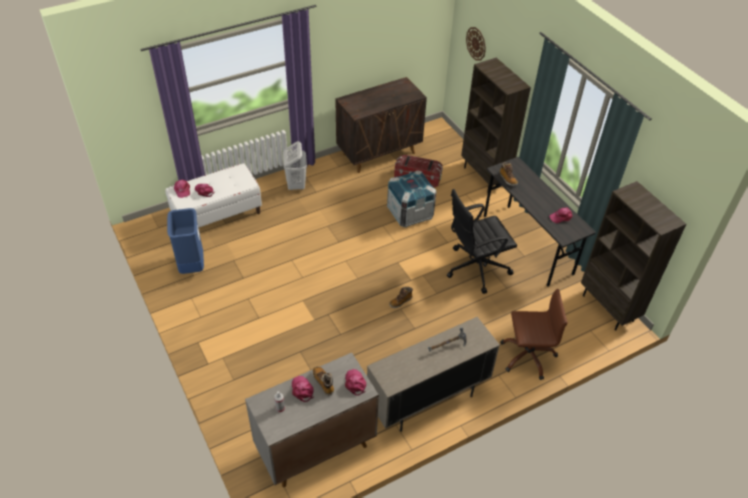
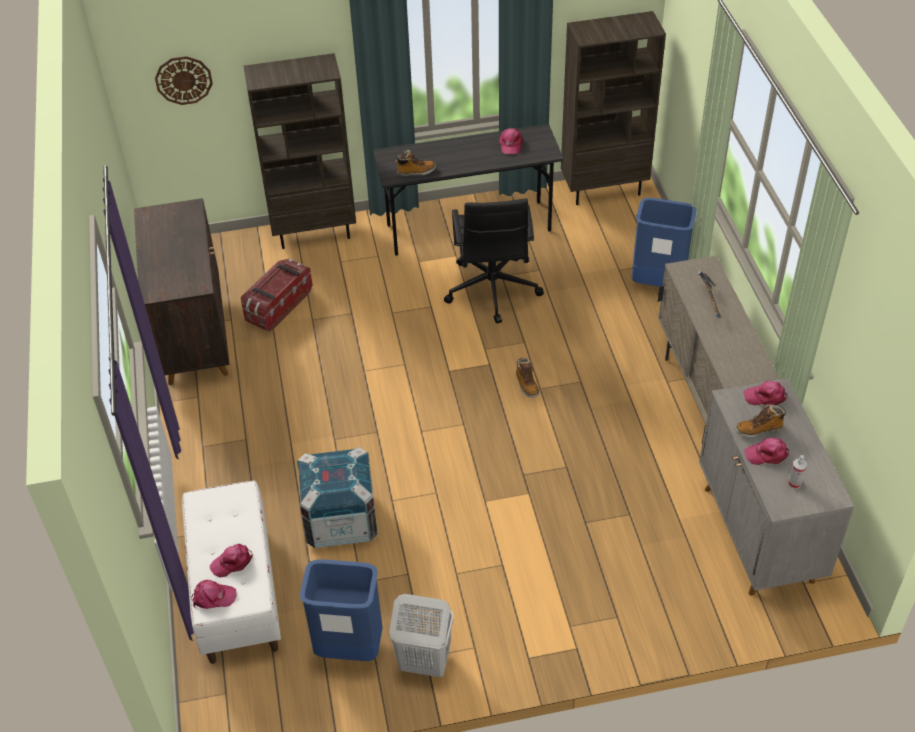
camera: 70 degrees left, 0 degrees up
(296, 184) = (214, 463): white laundry basket -> white laundry basket (424, 662)
(410, 213) = (352, 333): crate -> crate (340, 520)
(527, 355) = (658, 282): brown office chair -> blue trash can

